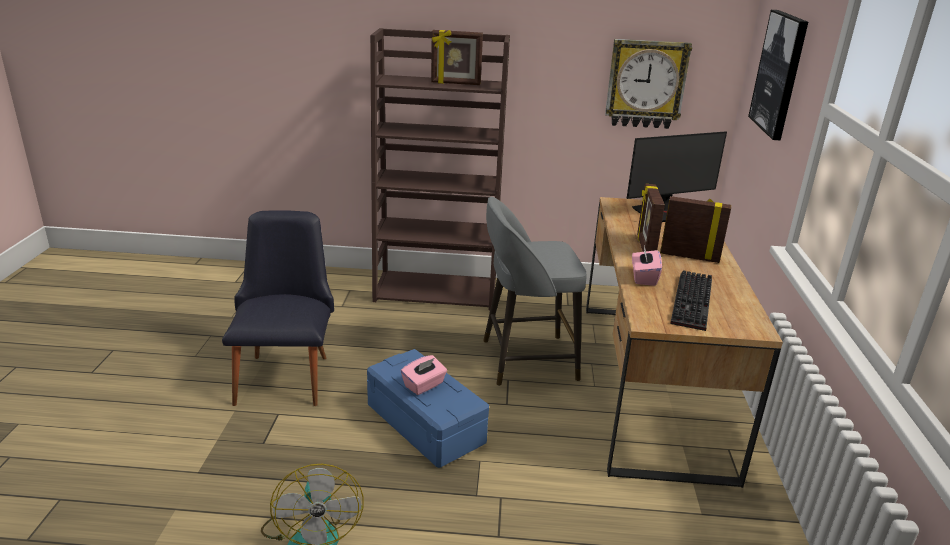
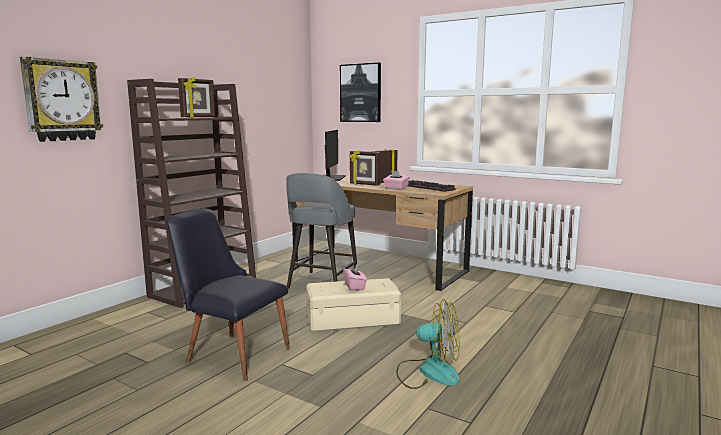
camera: 60 degrees left, 15 degrees down
(427, 424) = (353, 319): blue storage box -> beige storage box
(646, 84) = (277, 115): wall clock -> wall clock (62, 100)

